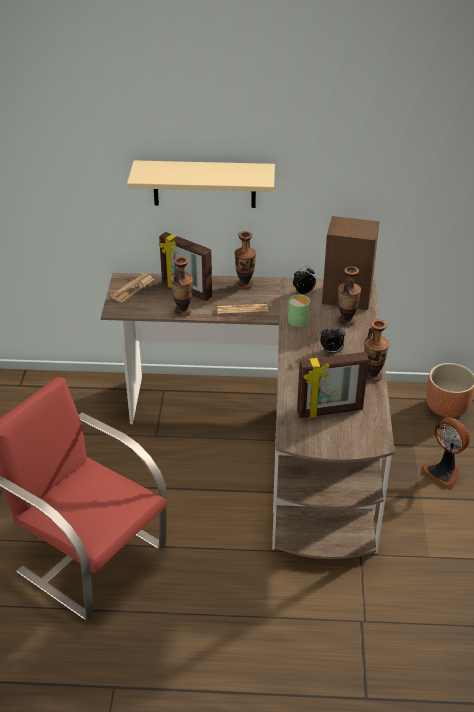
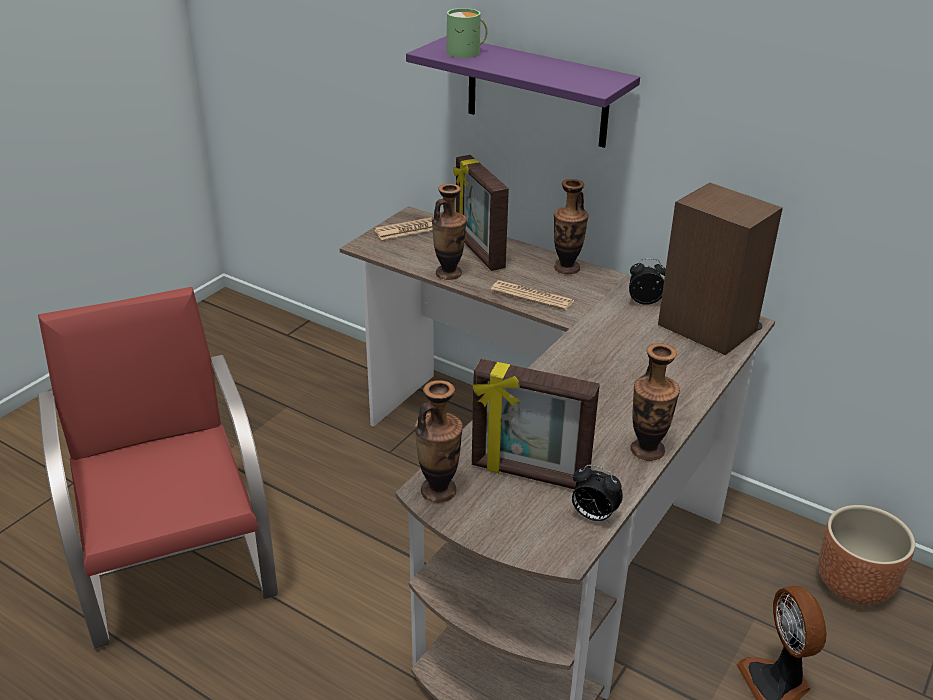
camera: 30 degrees right, 5 degrees down
(204, 184) = (537, 92): beige shelf -> purple shelf
(300, 319) = (605, 334): green mug -> green mug (467, 52)
(331, 351) = (612, 392): alarm clock -> alarm clock (593, 516)
(346, 321) = (676, 360): vase -> vase (438, 491)

